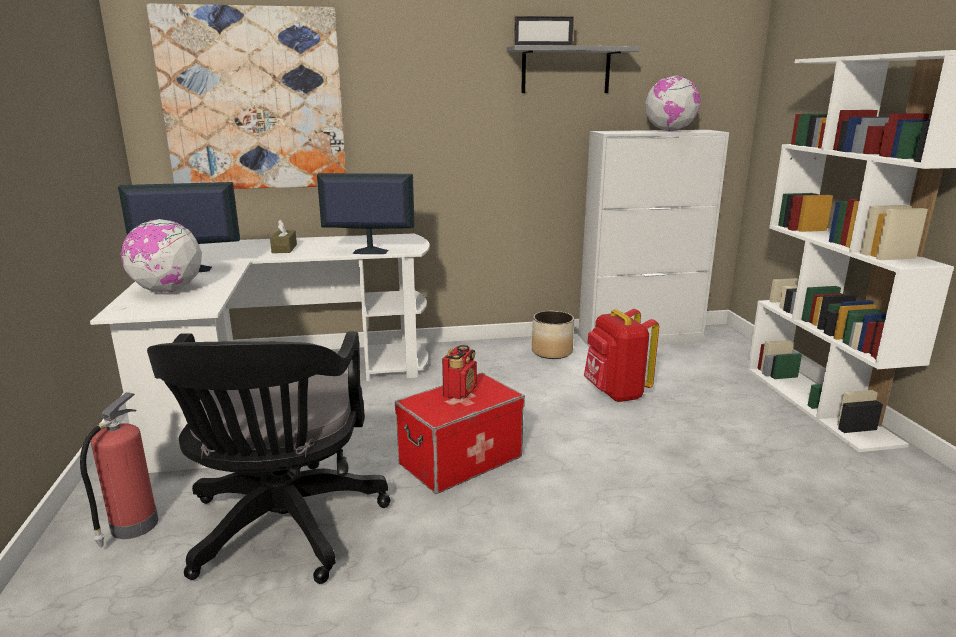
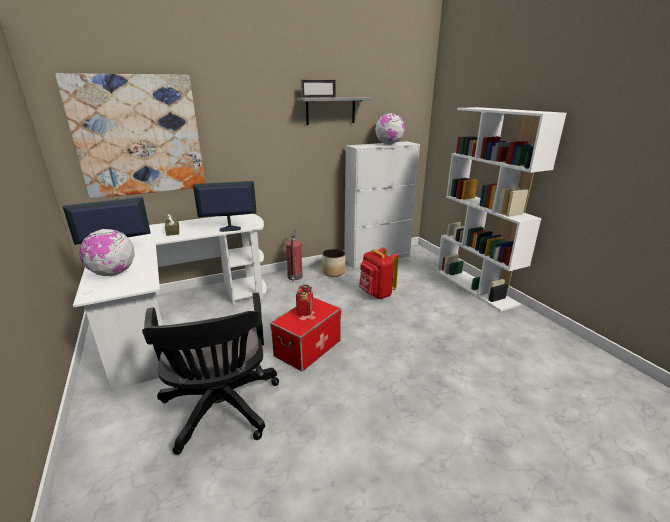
camera: 15 degrees left, 5 degrees up
(132, 526) = (123, 427): fire extinguisher -> fire extinguisher (295, 277)

